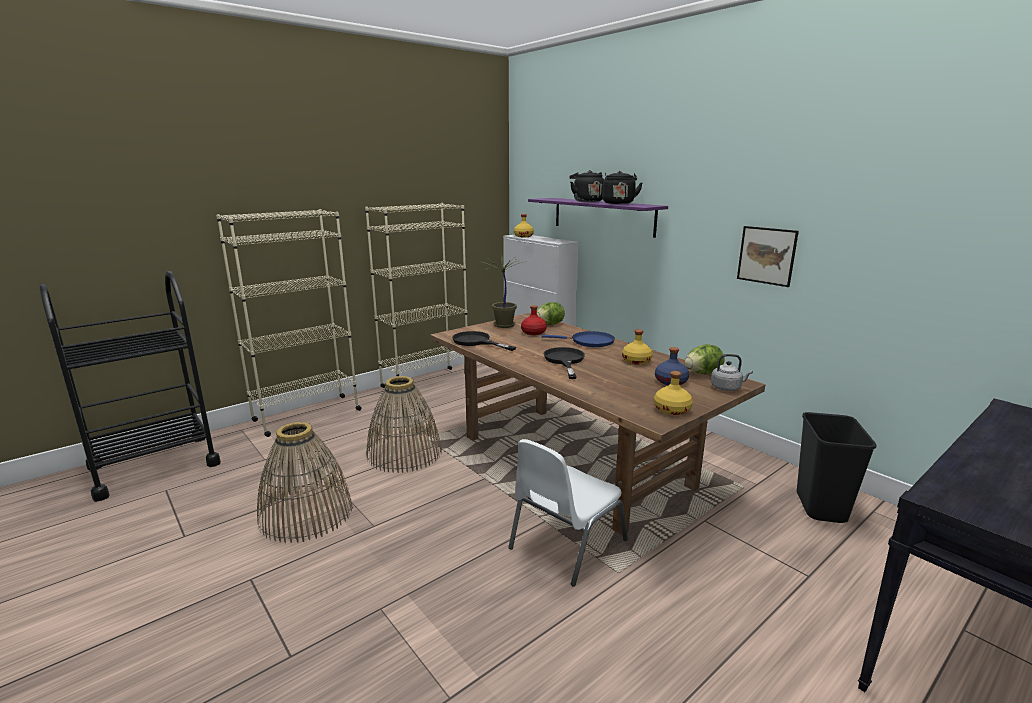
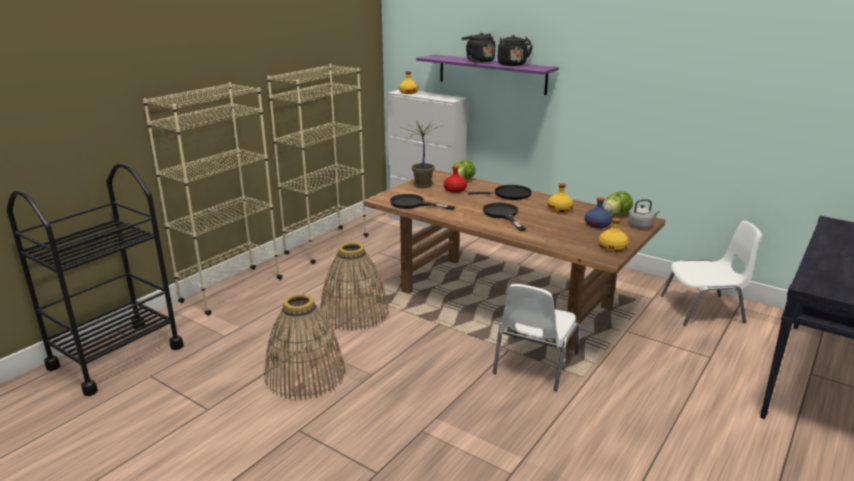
camera: 15 degrees left, 5 degrees up
(589, 342) = (509, 195): blue frying pan -> black frying pan
(766, 255) = (648, 111): picture -> none
(821, 508) = (703, 309): black trash can -> white chair

